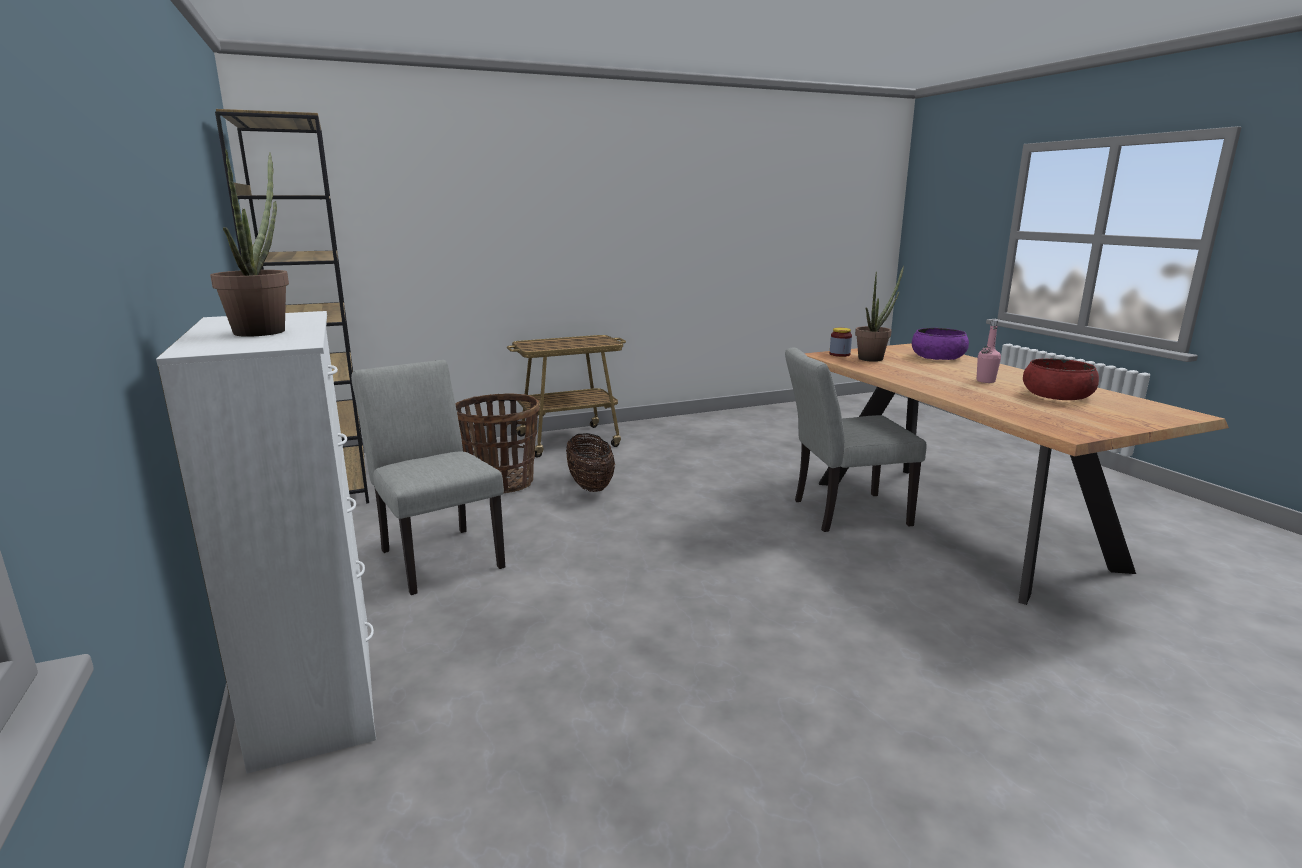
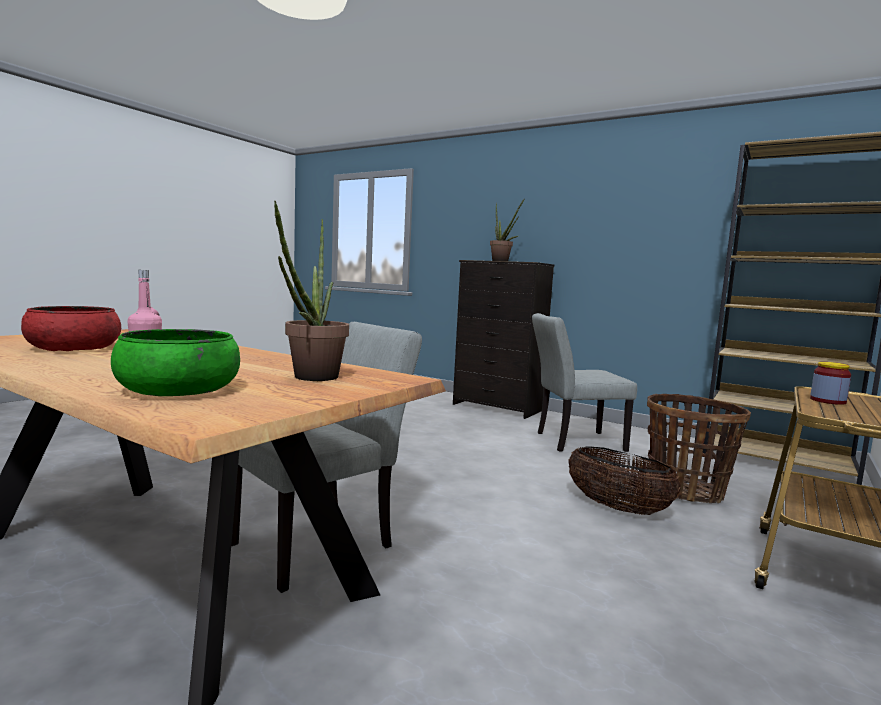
camera: 145 degrees right, 10 degrees down
(318, 687) = (497, 408): white dresser -> black dresser
(437, 555) = (573, 441): grey chair -> grey chair turned 150 degrees clockwise
(839, 354) = (375, 380): jar -> jar (827, 401)
(938, 357) = (178, 389): purple bowl -> green bowl

